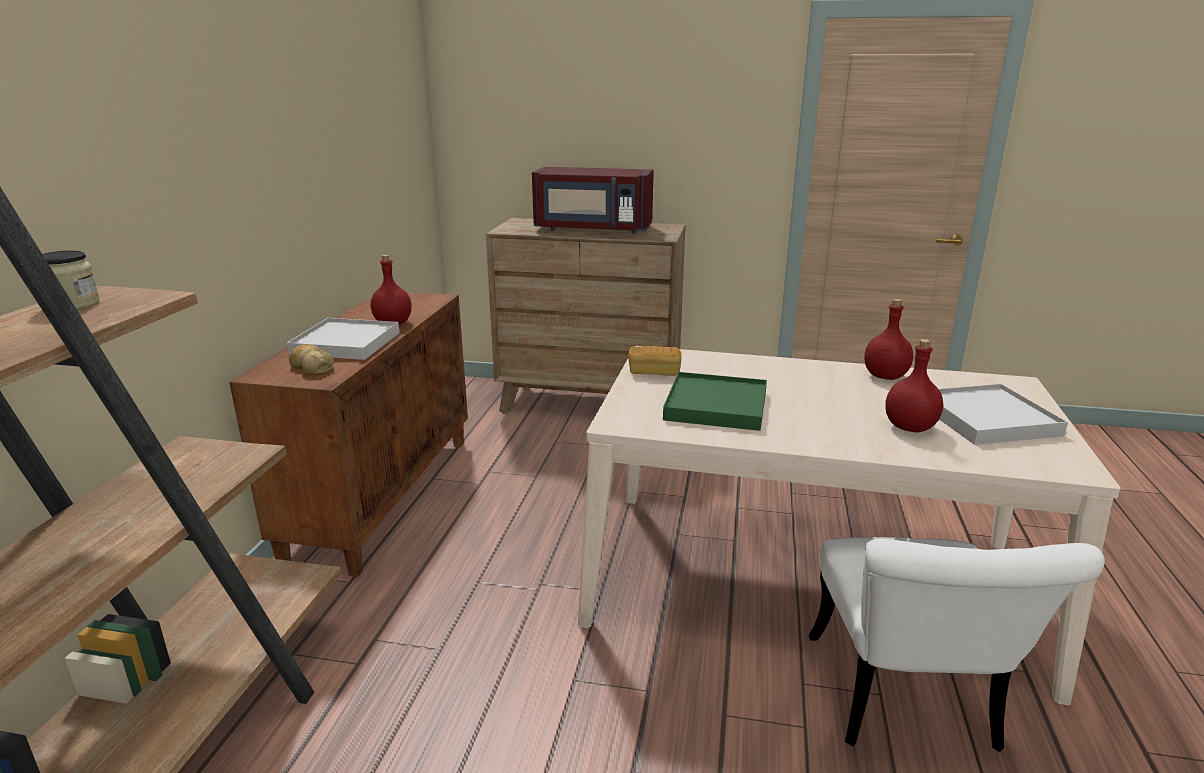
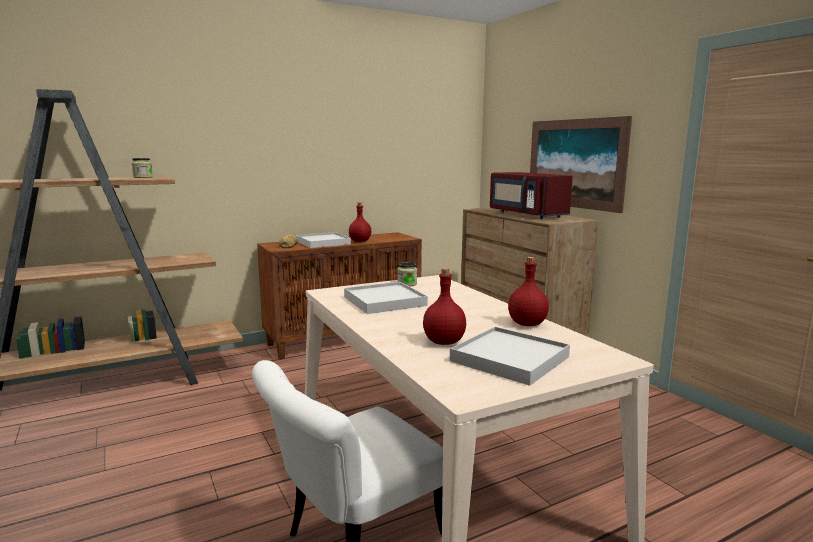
camera: 50 degrees right, 10 degrees down
(634, 150) = (575, 163): none -> picture
(654, 372) = (407, 284): bread -> jar
(716, 406) = (385, 301): green tray -> white tray

